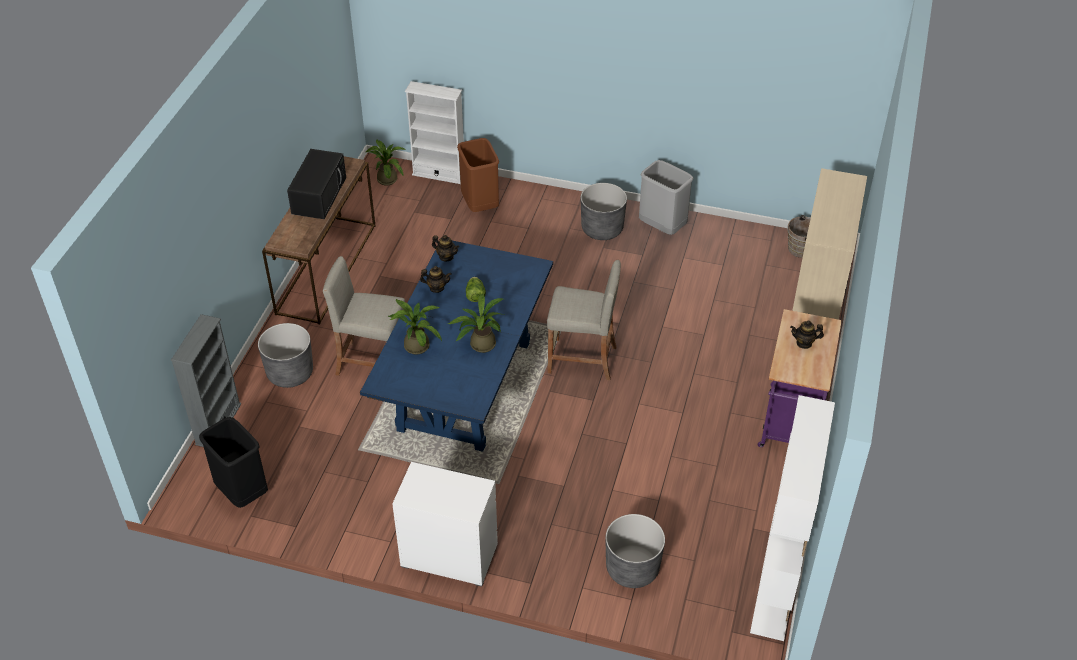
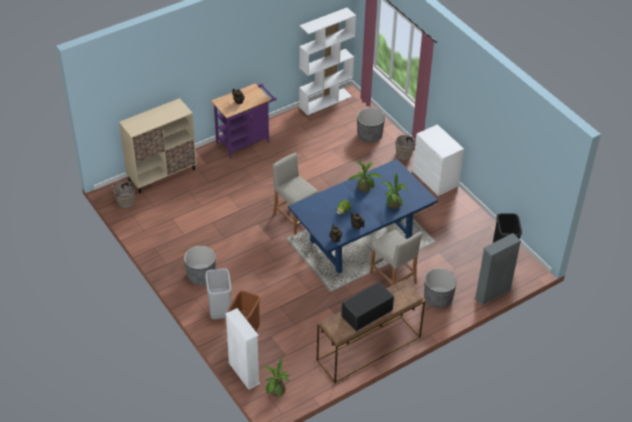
camera: 140 degrees left, 0 degrees up
(544, 571) = (403, 153): none -> brown bucket
(662, 227) = (171, 256): grey trash can -> grey trash can (219, 311)

